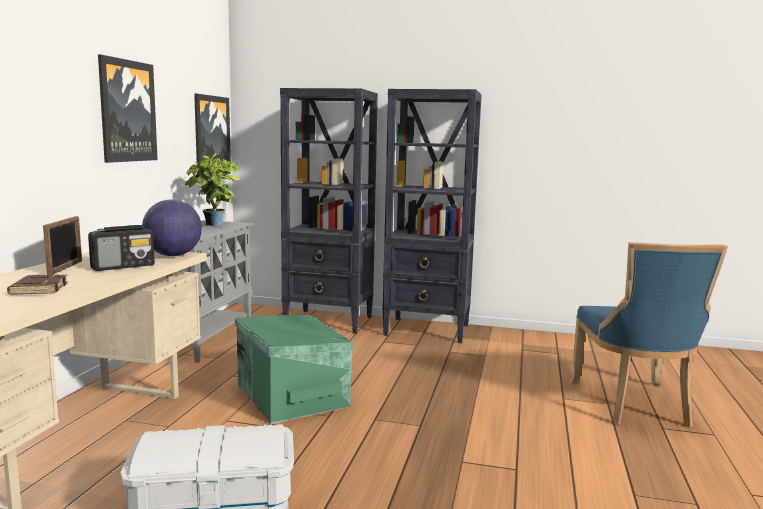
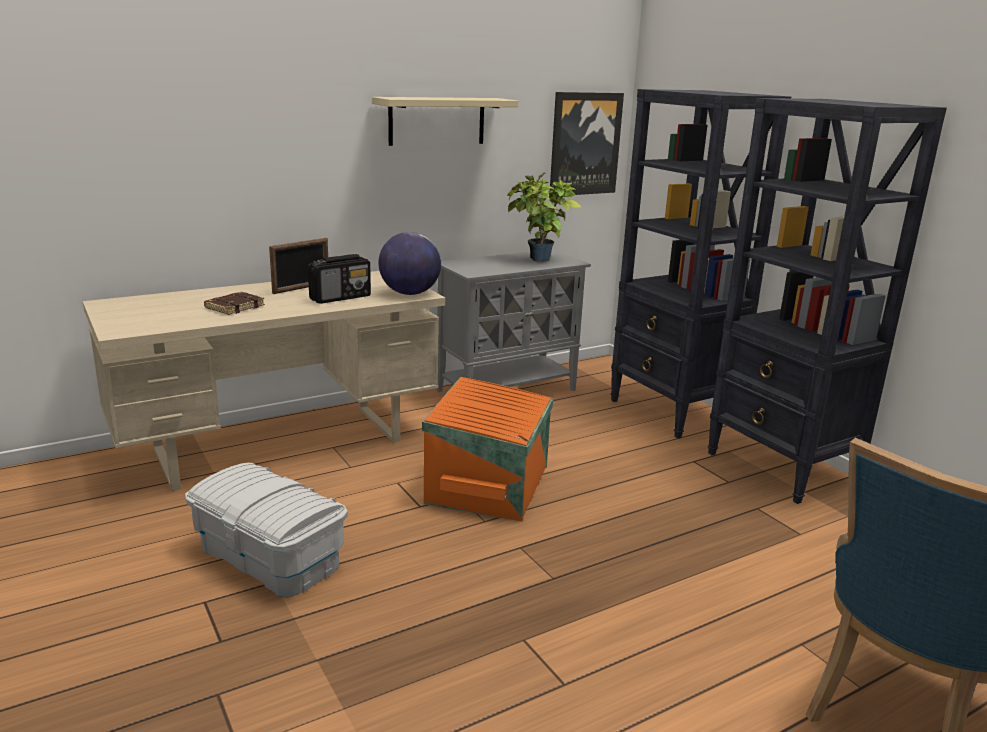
camera: 45 degrees right, 10 degrees up
(123, 267) = (341, 297): radio -> radio turned 45 degrees counterclockwise
(127, 111) = (437, 121): picture -> beige shelf
(293, 395) = (490, 483): green storage box -> orange storage box

